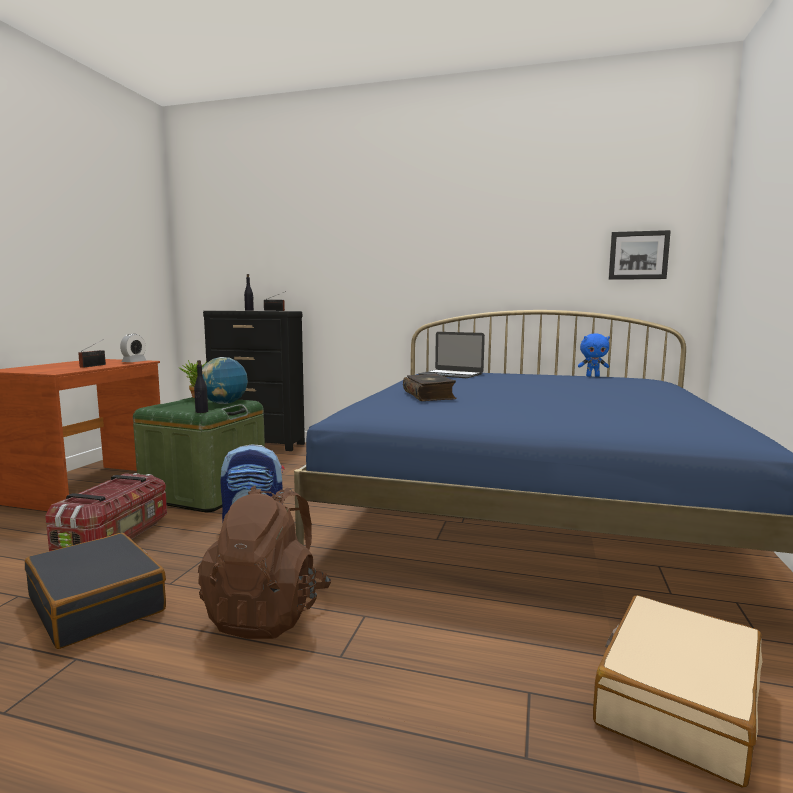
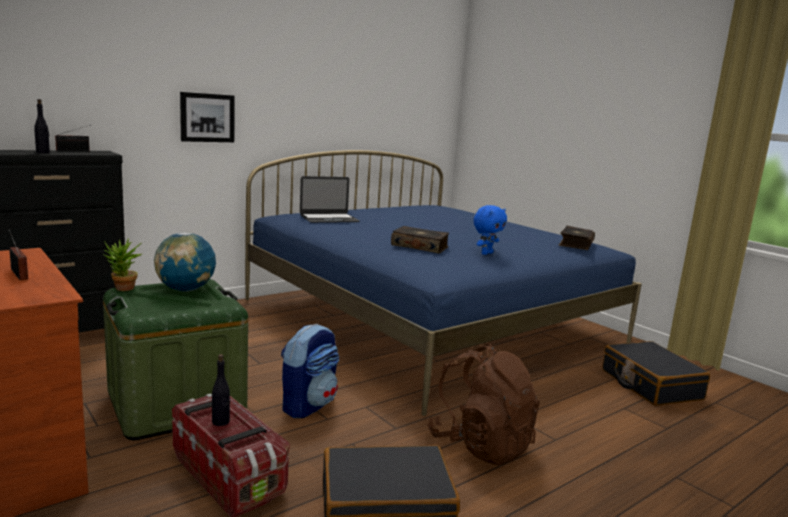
camera: 55 degrees left, 5 degrees up
(134, 362) = (26, 256): alarm clock -> none
(201, 412) = (227, 304): black bottle -> black bottle (221, 422)
(593, 376) = (405, 207): blue plush toy -> blue plush toy (486, 253)
(638, 255) = (417, 107): picture -> picture (207, 117)
(673, 422) = (575, 244): none -> book
(676, 701) = (650, 385): beige suitcase -> black suitcase

